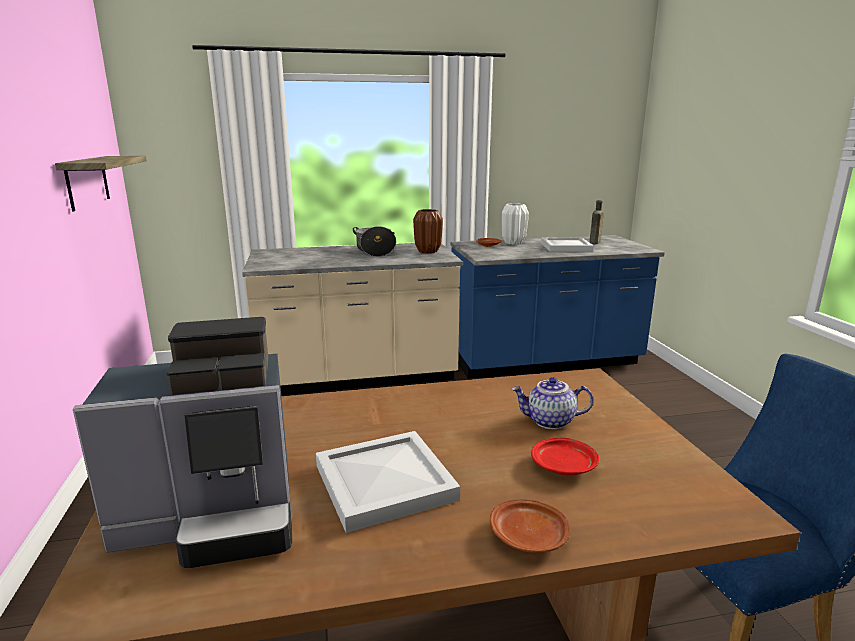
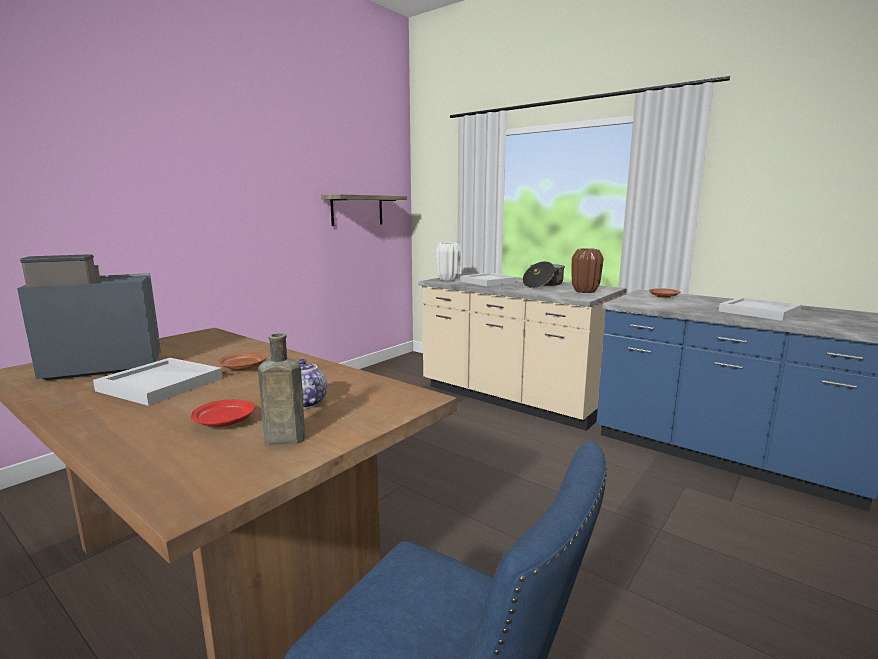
camera: 50 degrees right, 5 degrees down
(215, 518) = (99, 366): coffee machine -> coffee machine turned 120 degrees clockwise
(317, 257) = (488, 281): none -> white tray
(513, 243) = (703, 299): white vase -> white vase (447, 279)
(529, 537) = (106, 433): brown plate -> brown plate (242, 368)
(594, 243) = (824, 315): brown bottle -> brown bottle (282, 440)

